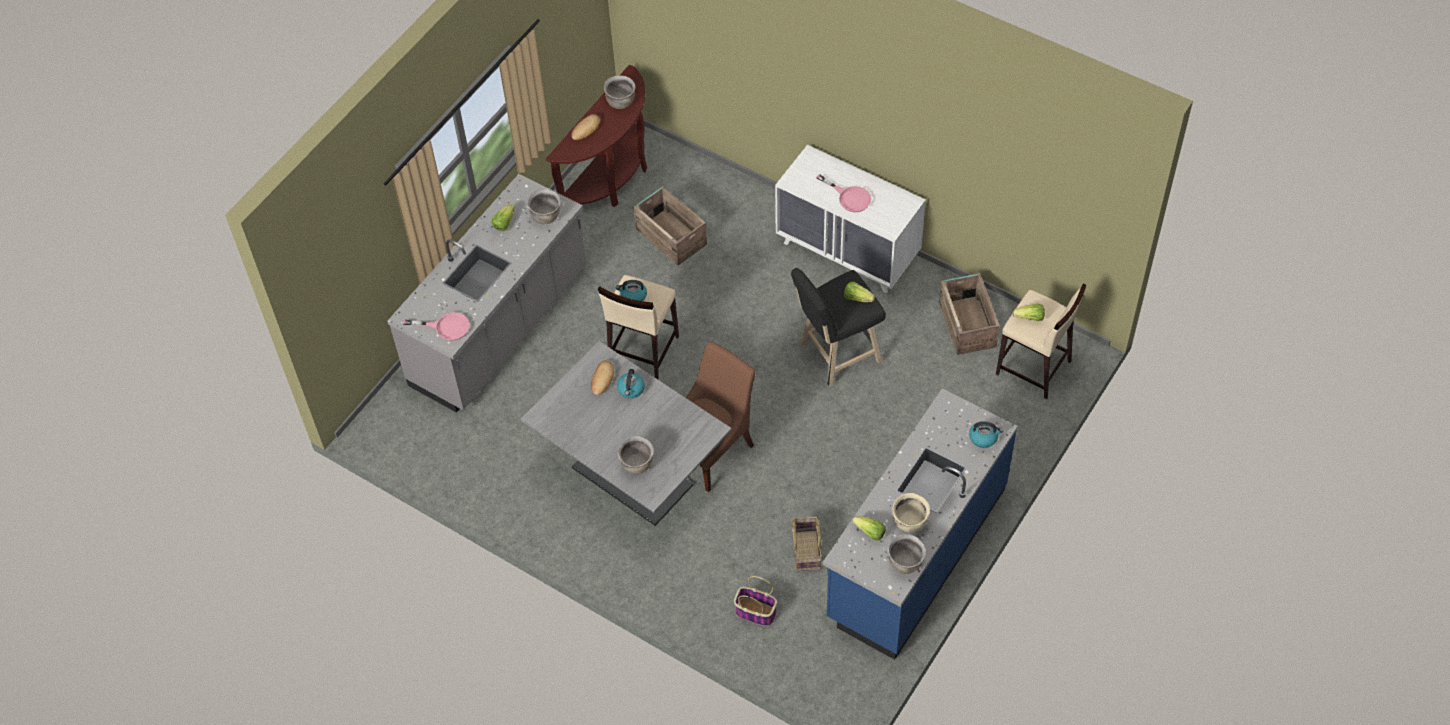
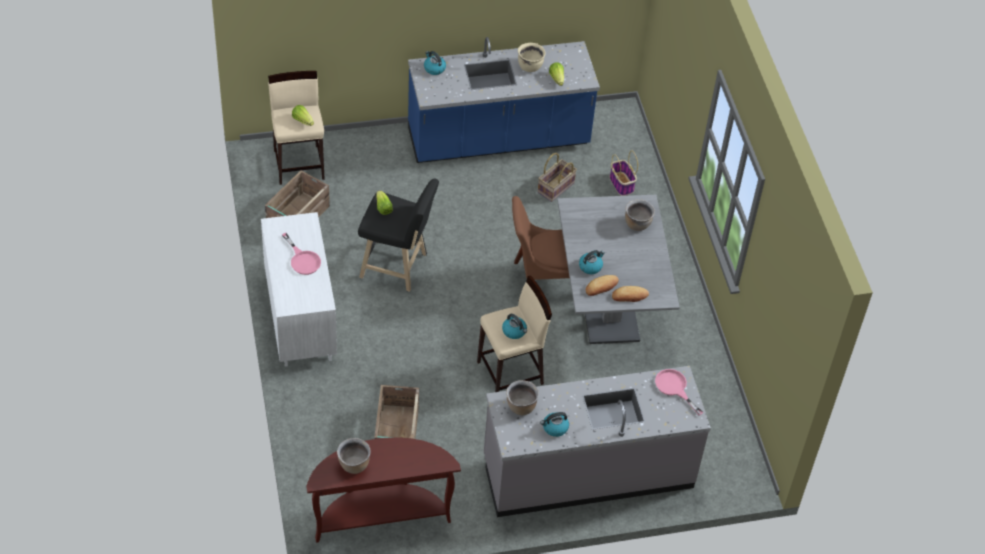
camera: 140 degrees left, 5 degrees down
(504, 223) = (555, 428): lettuce -> kettle
(586, 129) = (405, 466): bread -> bread (629, 296)
(849, 197) = (303, 260): pink frying pan -> pink frying pan turned 150 degrees clockwise
(905, 563) = (558, 53): brown cooking pot -> none

